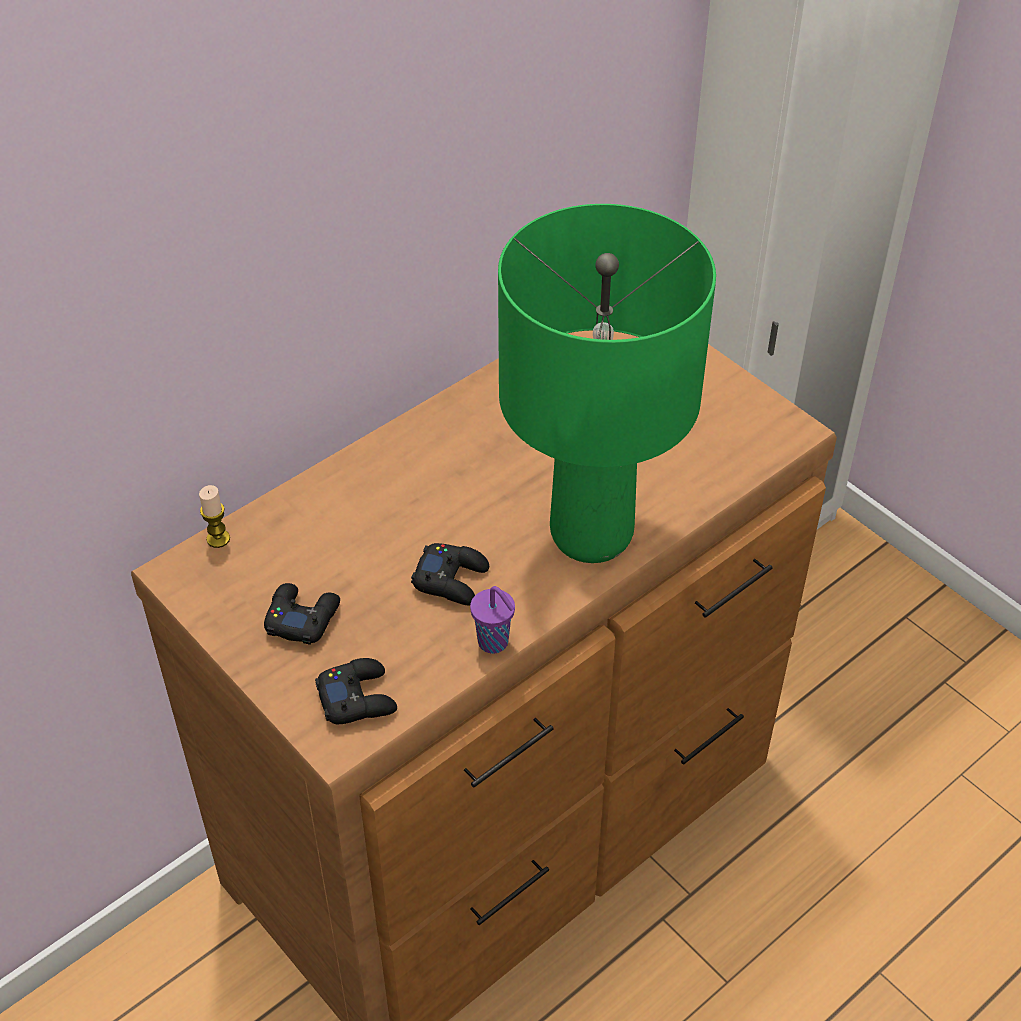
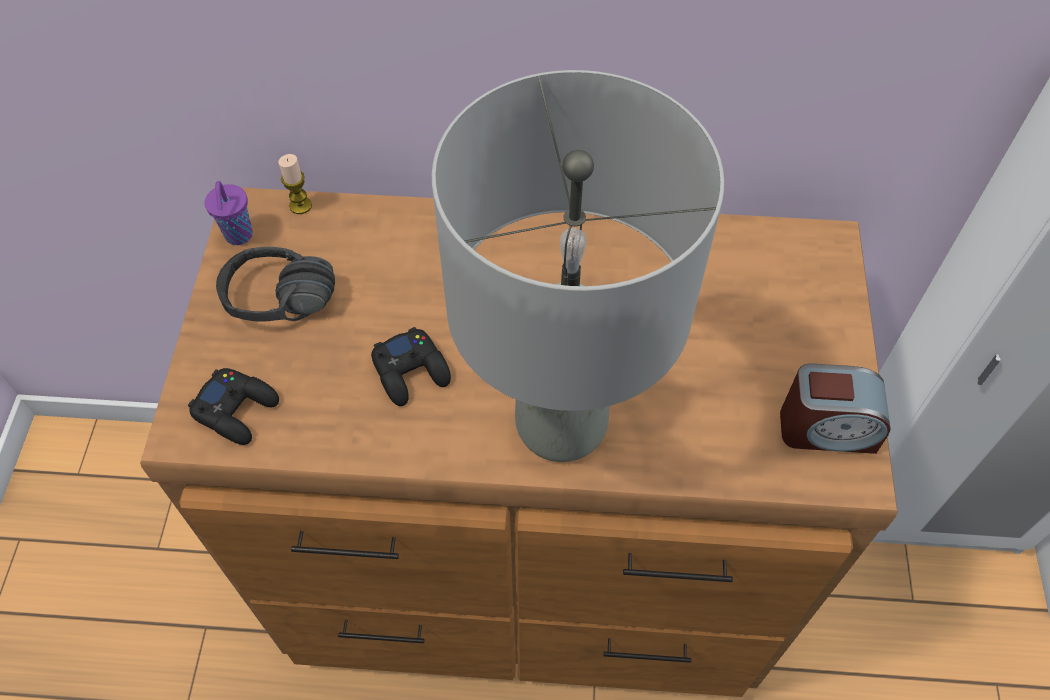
camera: 45 degrees right, 10 degrees up
(302, 618) = (278, 313): black game controller -> black headphones
(494, 643) = (378, 453): purple cup -> purple cup (238, 236)
(593, 534) = (562, 426): green table lamp -> grey table lamp
(748, 417) = (827, 429): none -> alarm clock

